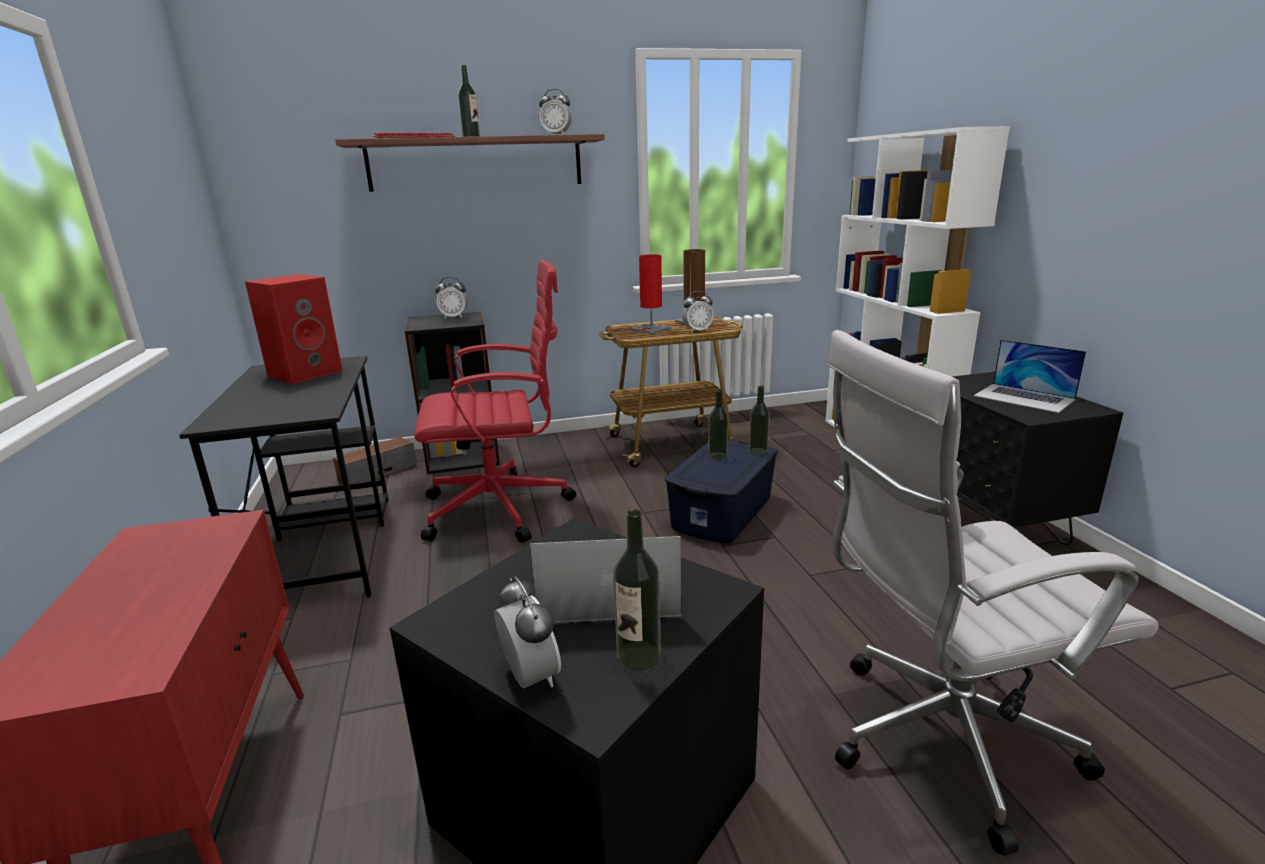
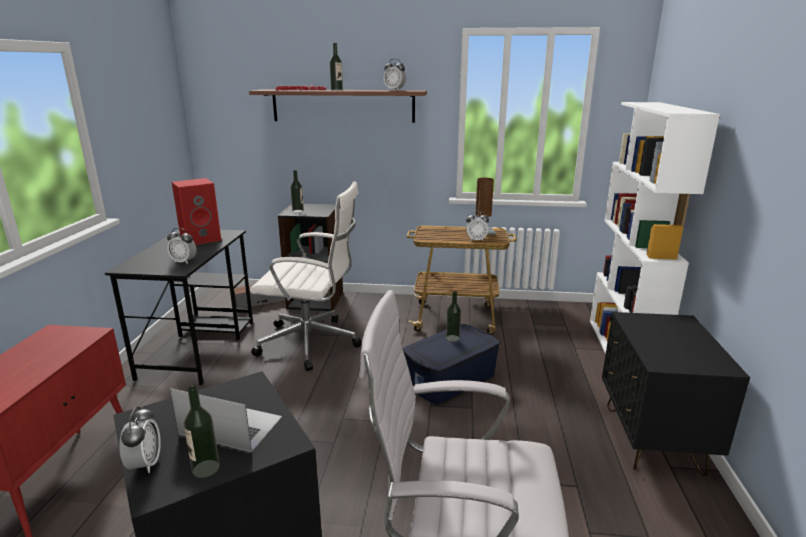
camera: 20 degrees right, 0 degrees up
(454, 317) = (317, 207): alarm clock -> alarm clock (184, 262)
(501, 508) = (312, 343): red office chair -> white office chair
(651, 329) = (446, 233): red table lamp -> none
(758, 451) = (484, 340): bottle -> bottle (298, 211)
(1024, 397) = (677, 345): laptop -> none

